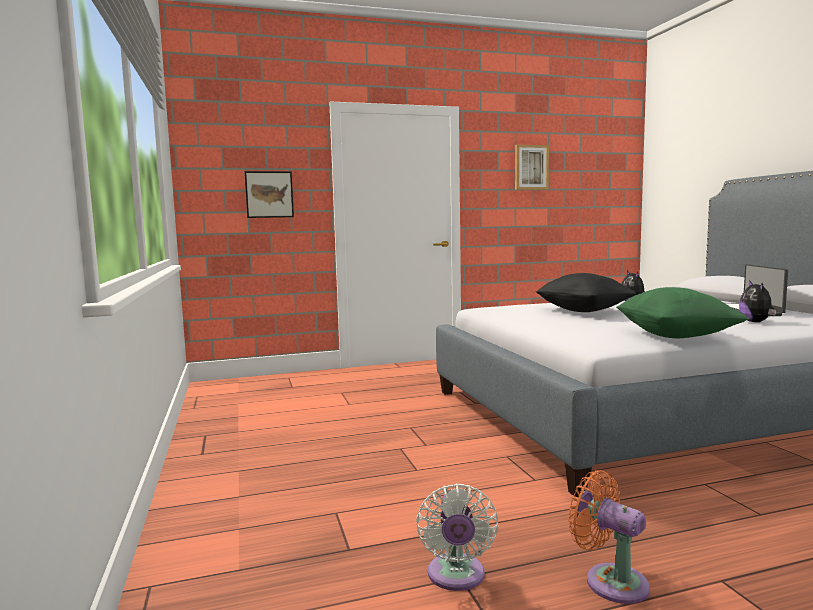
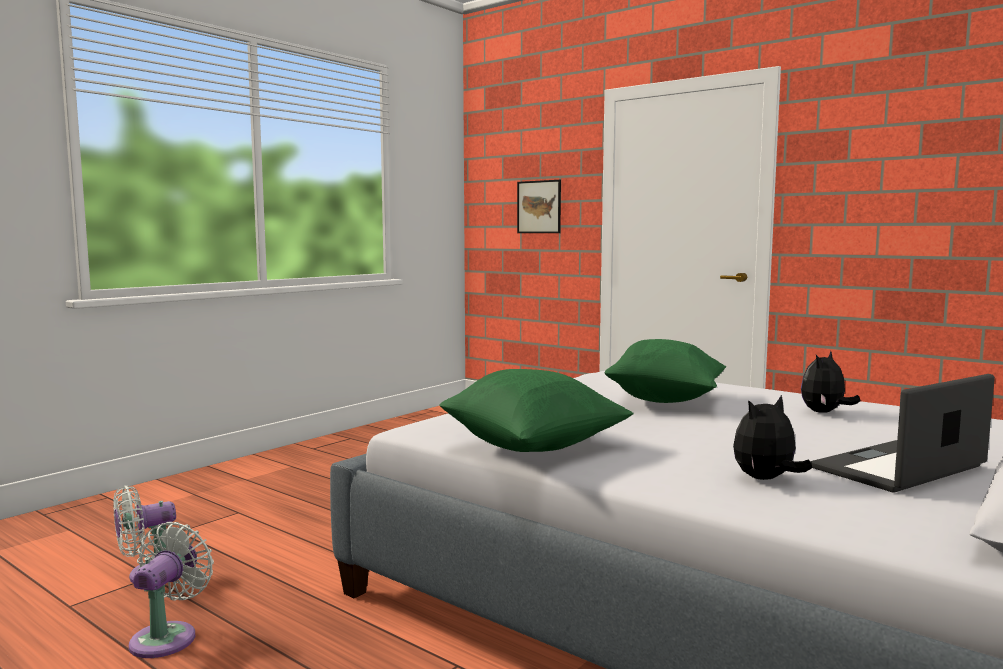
camera: 55 degrees right, 0 degrees up
(531, 167) = (915, 151): picture -> none
(583, 311) = (666, 400): black pillow -> green pillow
(610, 581) = (167, 637): orange fan -> white fan

